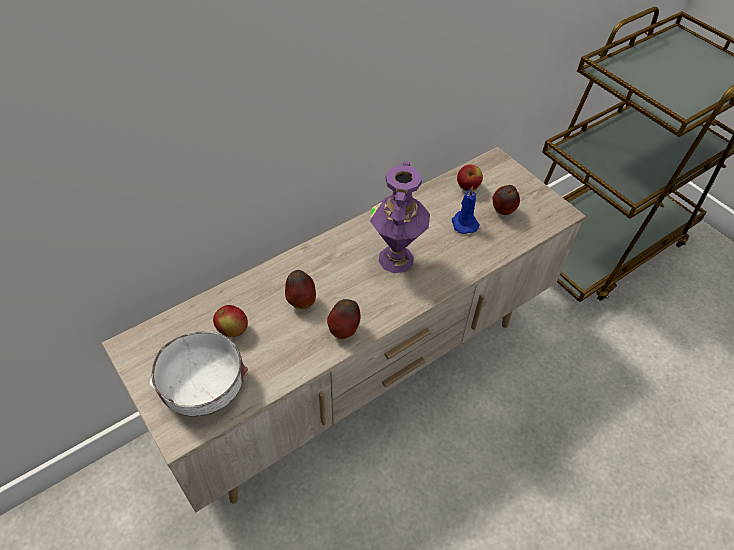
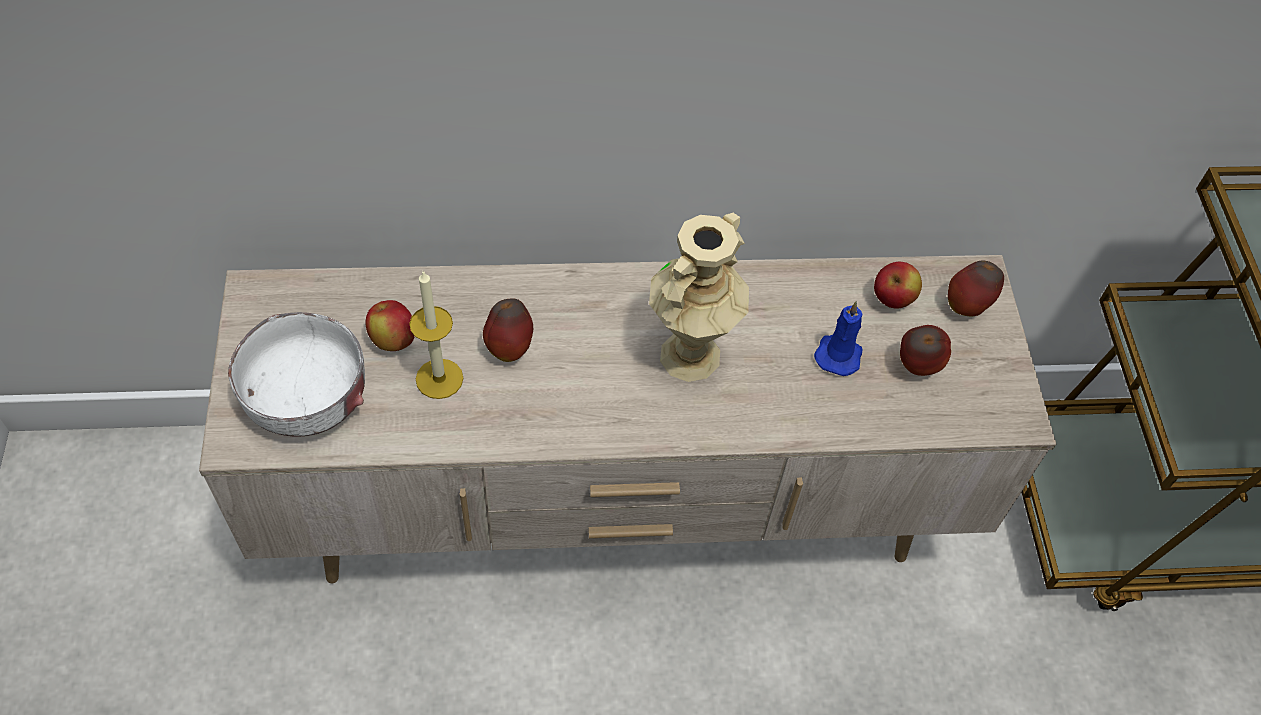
camera: 30 degrees right, 5 degrees up
(274, 337) = (439, 378): none -> candle
(344, 330) = (537, 420): apple -> apple (967, 306)
(397, 259) = (691, 356): purple vase -> beige vase

